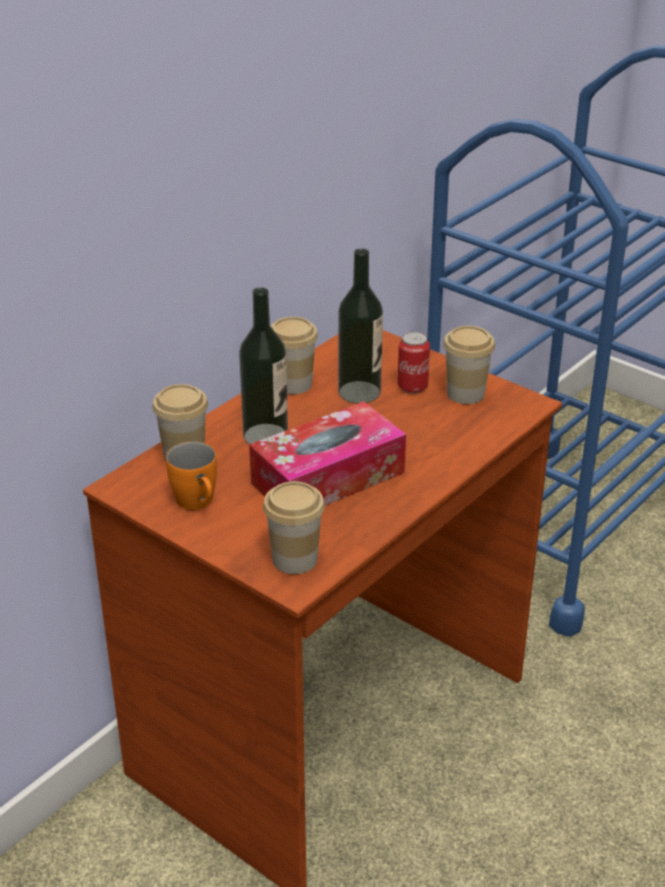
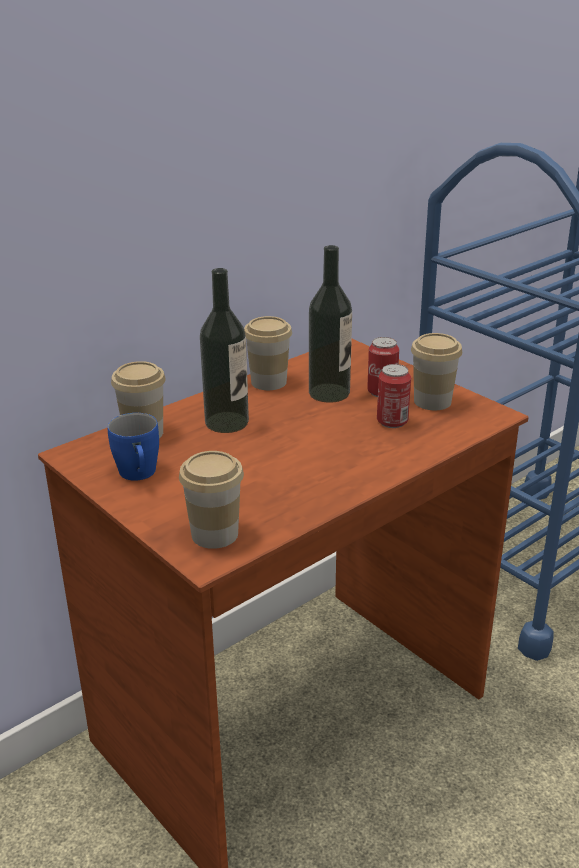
camera: 10 degrees right, 5 degrees down
(198, 504) = (139, 475): orange mug -> blue mug
(328, 478) = (274, 463): tissue box -> none
(431, 421) = (392, 422): none -> can

